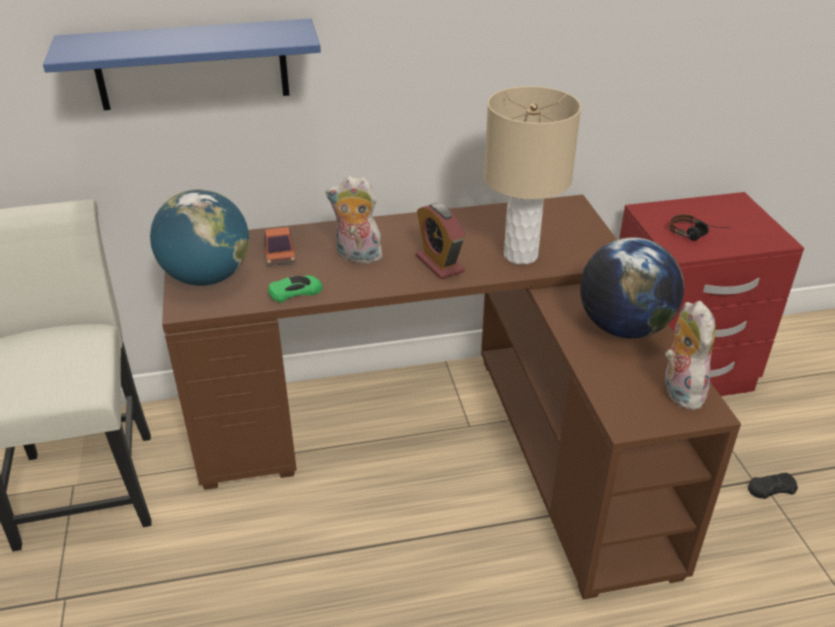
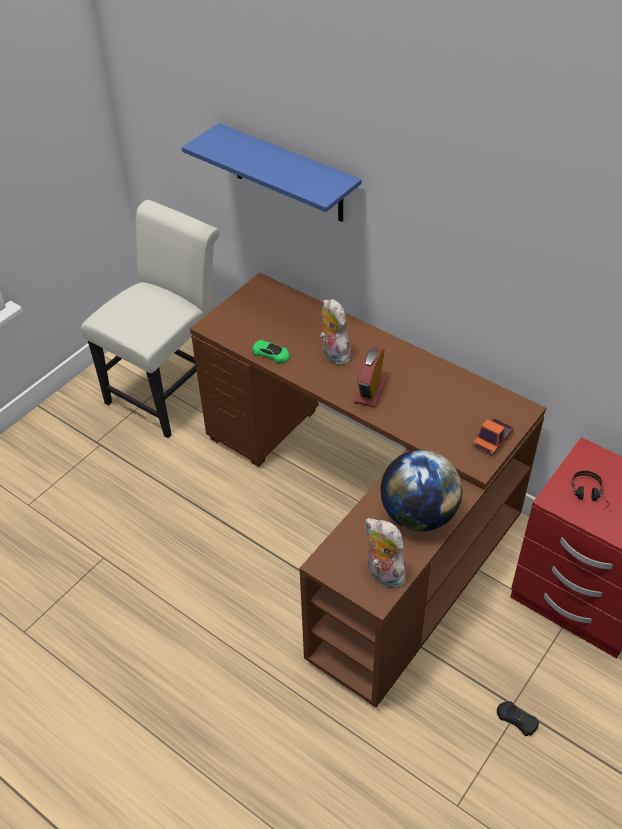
camera: 50 degrees right, 10 degrees up
(207, 277) = (244, 313): globe -> none
(280, 254) = (297, 323): toy truck -> toy truck (492, 440)
(520, 255) = (425, 421): beige table lamp -> none
(679, 390) = (382, 574): plush toy -> plush toy turned 90 degrees counterclockwise

